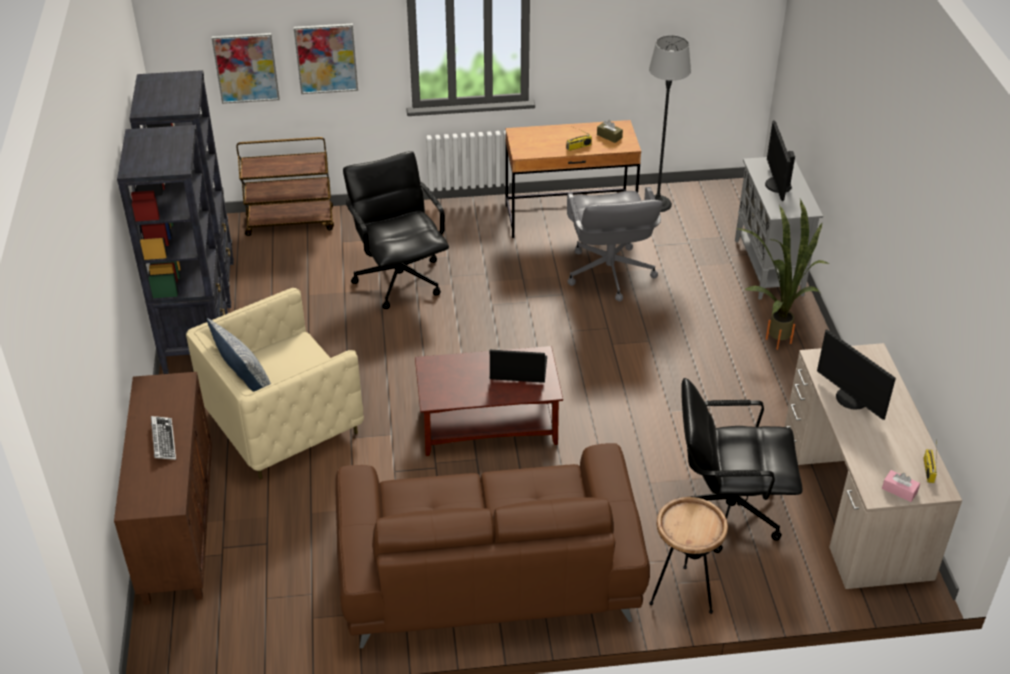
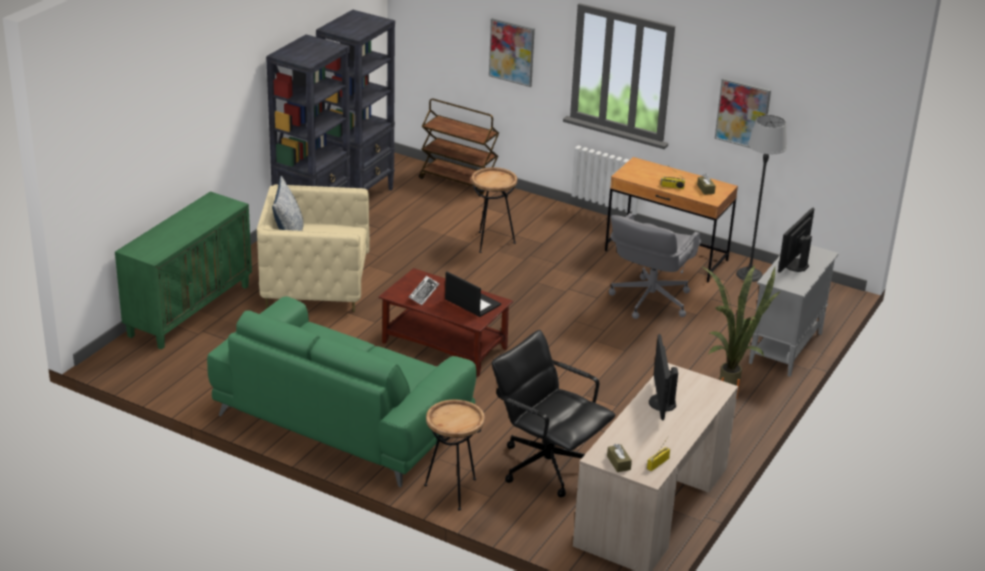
camera: 35 degrees right, 10 degrees down
(163, 441) = (186, 228): keyboard -> keyboard (423, 293)
(178, 528) = (189, 310): brown cabinet -> green cabinet
(246, 68) = (454, 41): picture -> picture (742, 114)
(400, 279) = (491, 242): black office chair -> brown side table
(488, 573) = (342, 418): brown sofa -> green sofa
(899, 490) = (618, 463): pink tissue box -> brown tissue box

